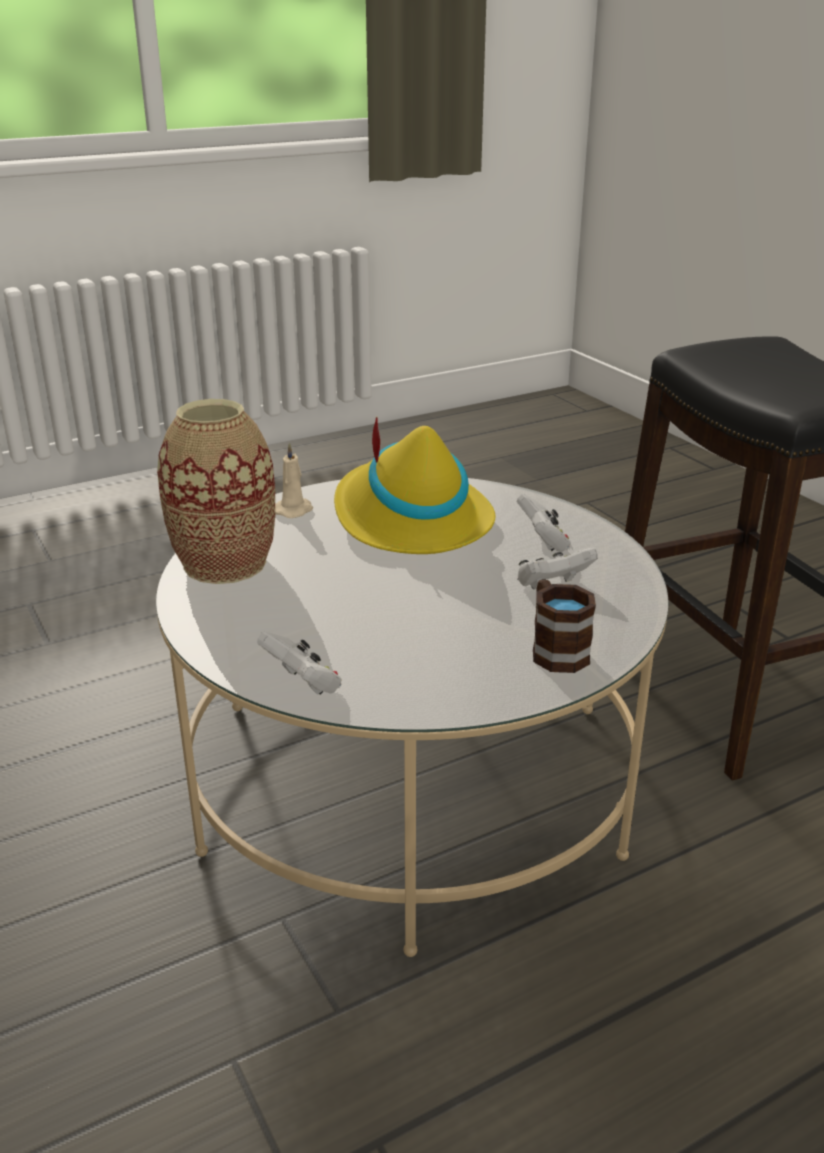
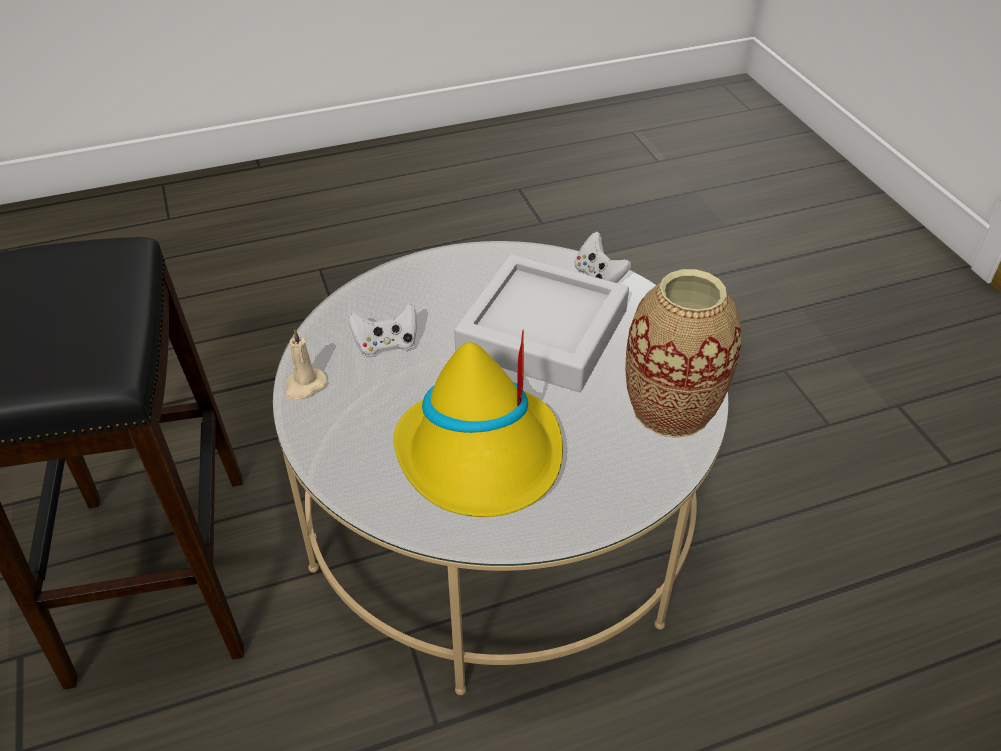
camera: 170 degrees left, 15 degrees up
(294, 510) = (605, 493): beige candle -> beige candle (304, 386)
(373, 615) = (542, 332): none -> grey tray
(543, 543) = (362, 402): white game controller -> none
(555, 649) = (418, 285): brown mug -> none

